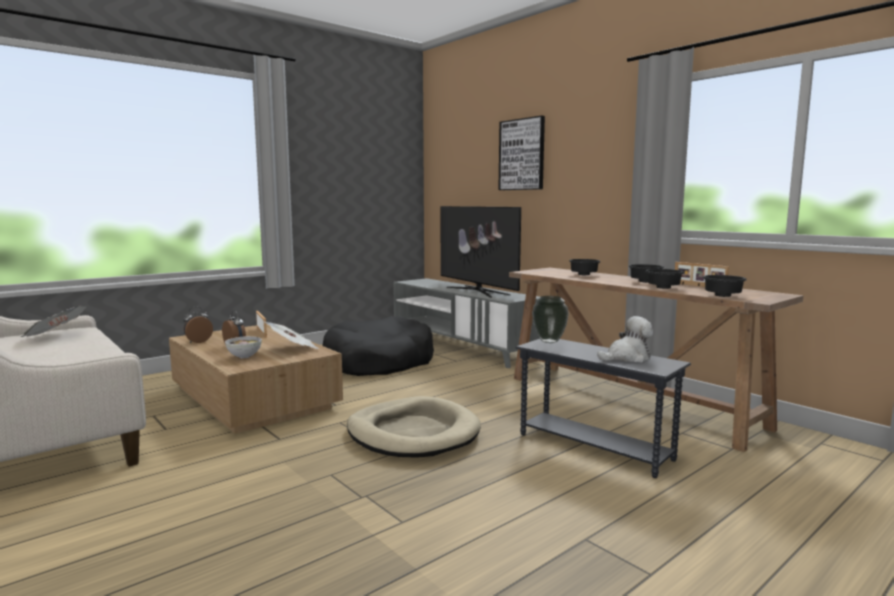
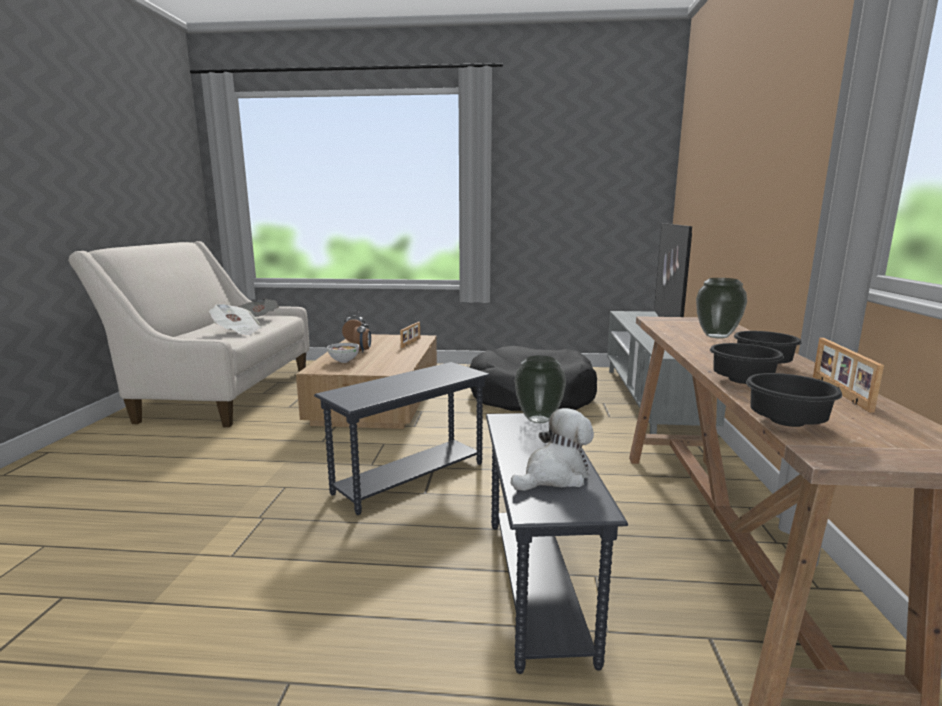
camera: 45 degrees right, 5 degrees up
(293, 349) = (388, 363): newspaper -> newspaper (237, 332)
(413, 433) = (409, 478): beige dog bed -> grey side table
(522, 154) = (743, 147): picture -> none
(584, 275) = (717, 336): black bowl -> vase
(627, 357) = (554, 476): plush toy -> plush toy turned 60 degrees counterclockwise

